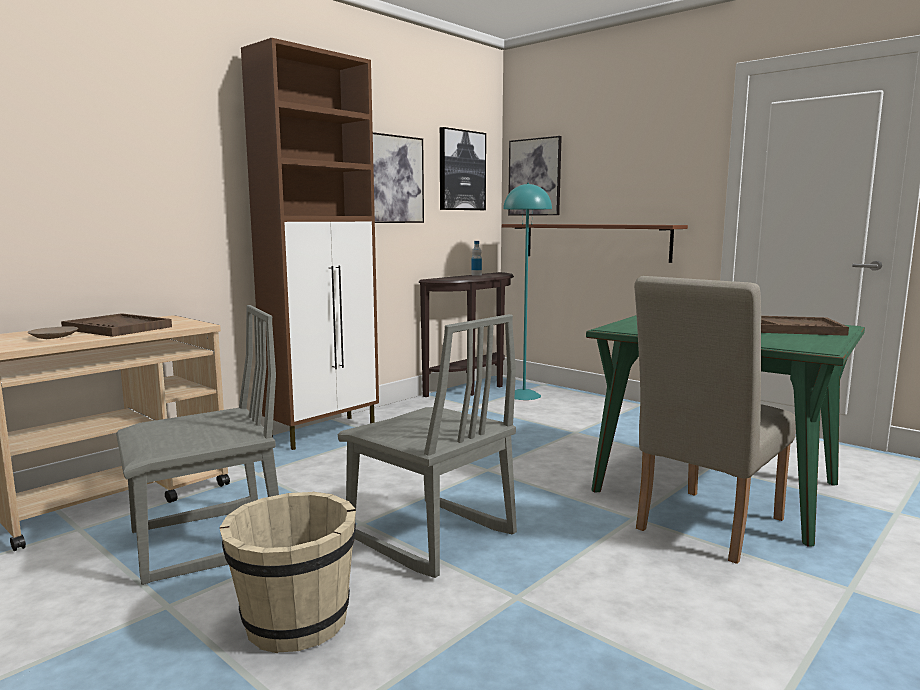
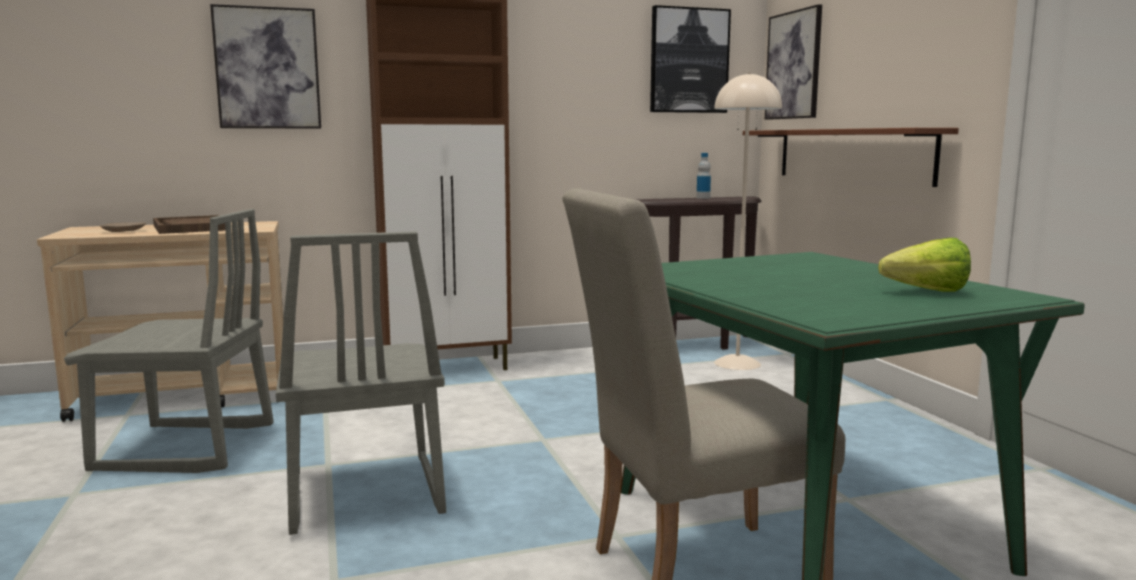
camera: 30 degrees right, 0 degrees up
(294, 623) = (125, 538): beige bucket -> none
(396, 179) = (579, 75): picture -> picture (267, 68)
(523, 395) = (737, 363): turquoise floor lamp -> beige floor lamp
(793, 328) = (918, 292): brown tray -> lettuce

